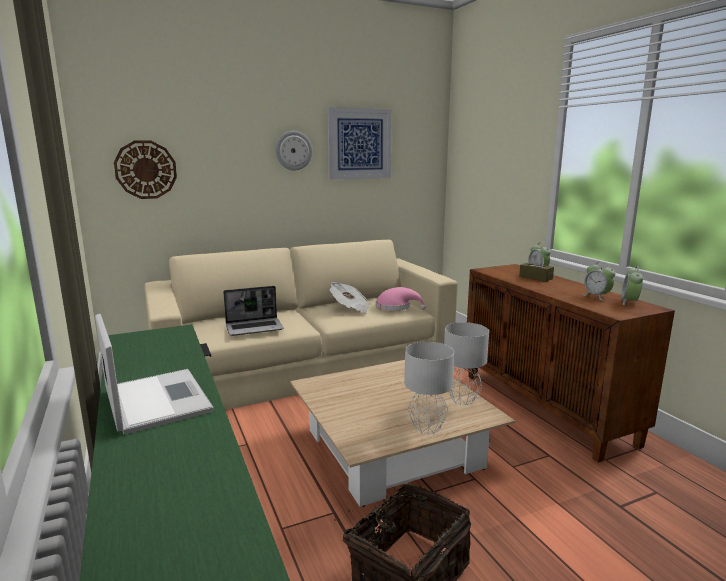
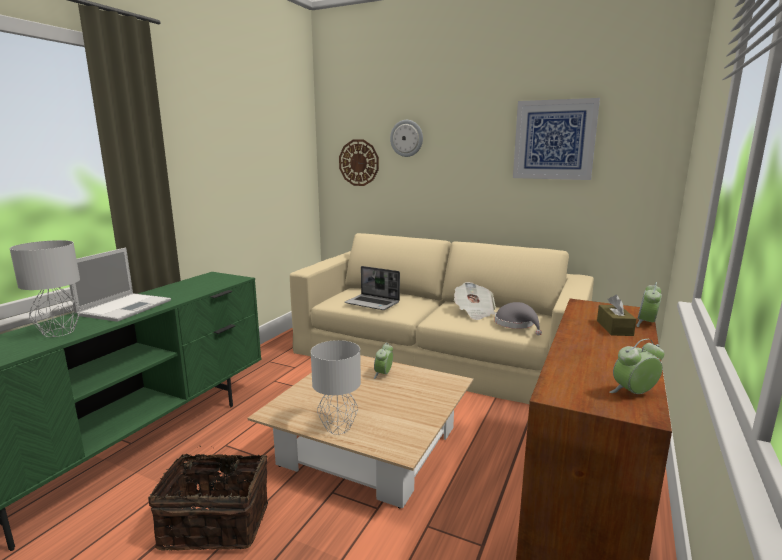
camera: 50 degrees right, 0 degrees up
(293, 150) = (478, 147): wall clock -> wall clock (406, 138)
(396, 307) = (516, 324): pink hat -> grey hat
(463, 400) = (414, 427): grey table lamp -> grey table lamp (58, 332)
(597, 296) = (611, 371): alarm clock -> alarm clock (383, 374)

